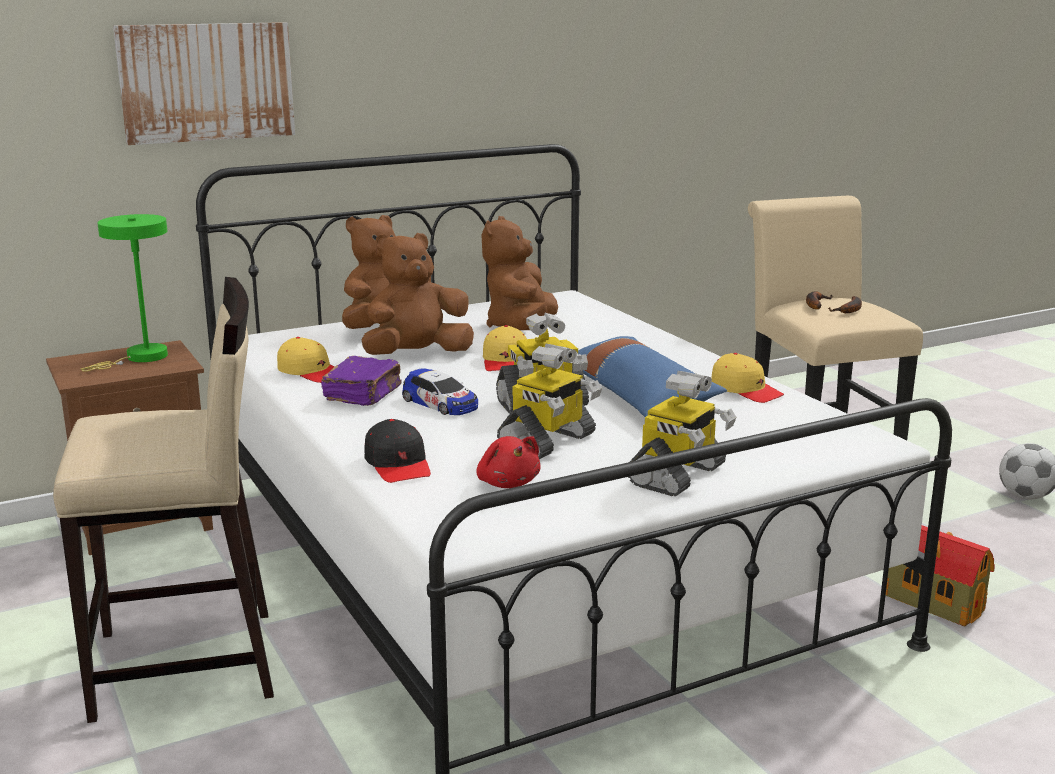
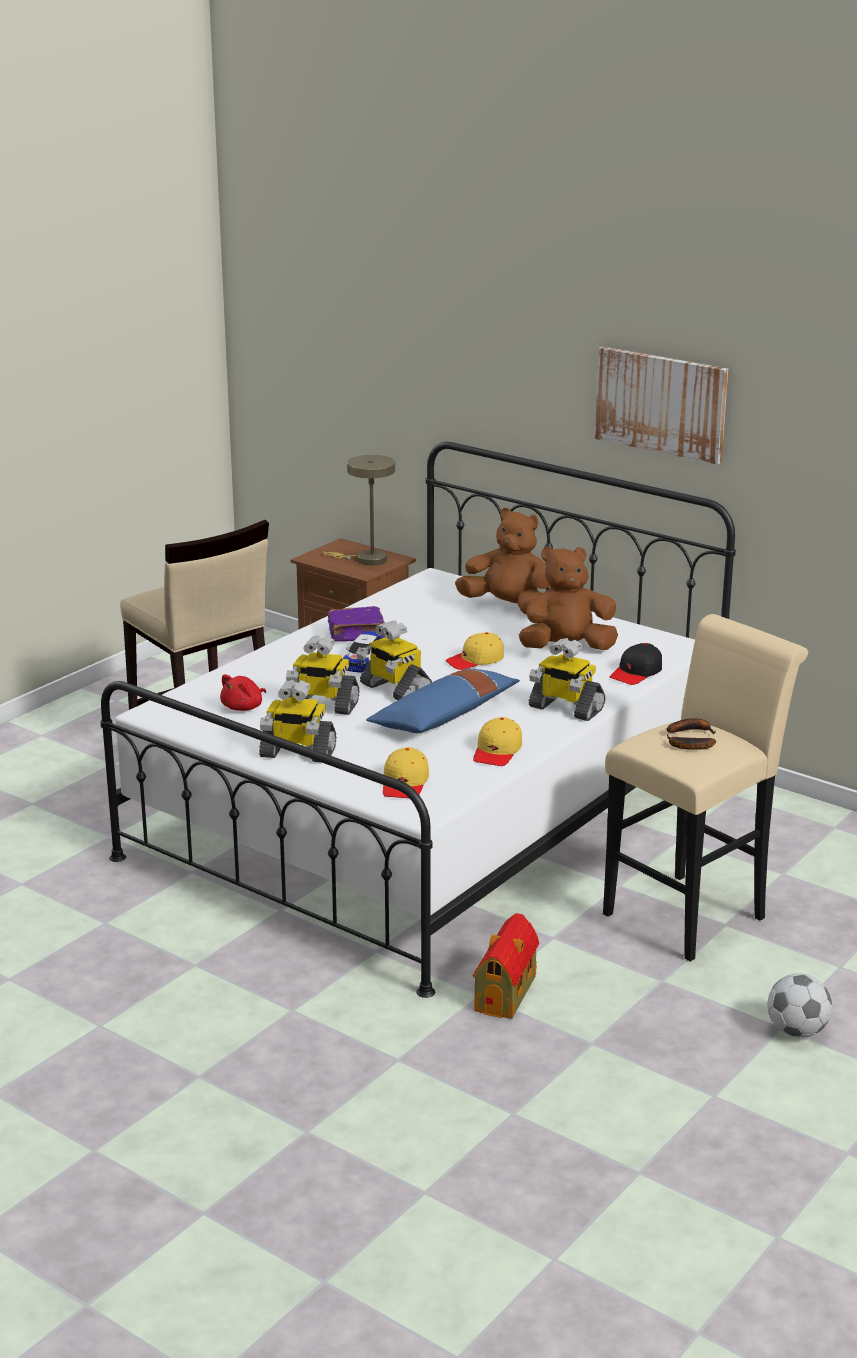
camera: 65 degrees right, 5 degrees up
(140, 358) = (366, 559): green table lamp -> beige table lamp
(207, 82) = (453, 374): picture -> picture (661, 403)
(310, 372) = (386, 610): yellow cap -> yellow cap (405, 783)
(398, 464) = (247, 673): black cap -> black cap (636, 673)
(416, 355) = (457, 630): brown plush toy -> none
(664, 351) = (565, 708): none -> toy robot

